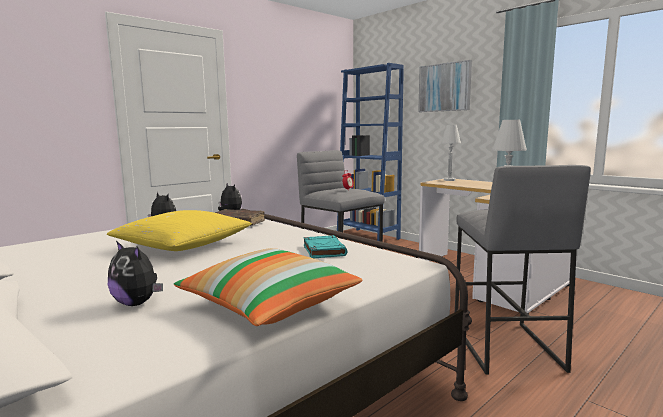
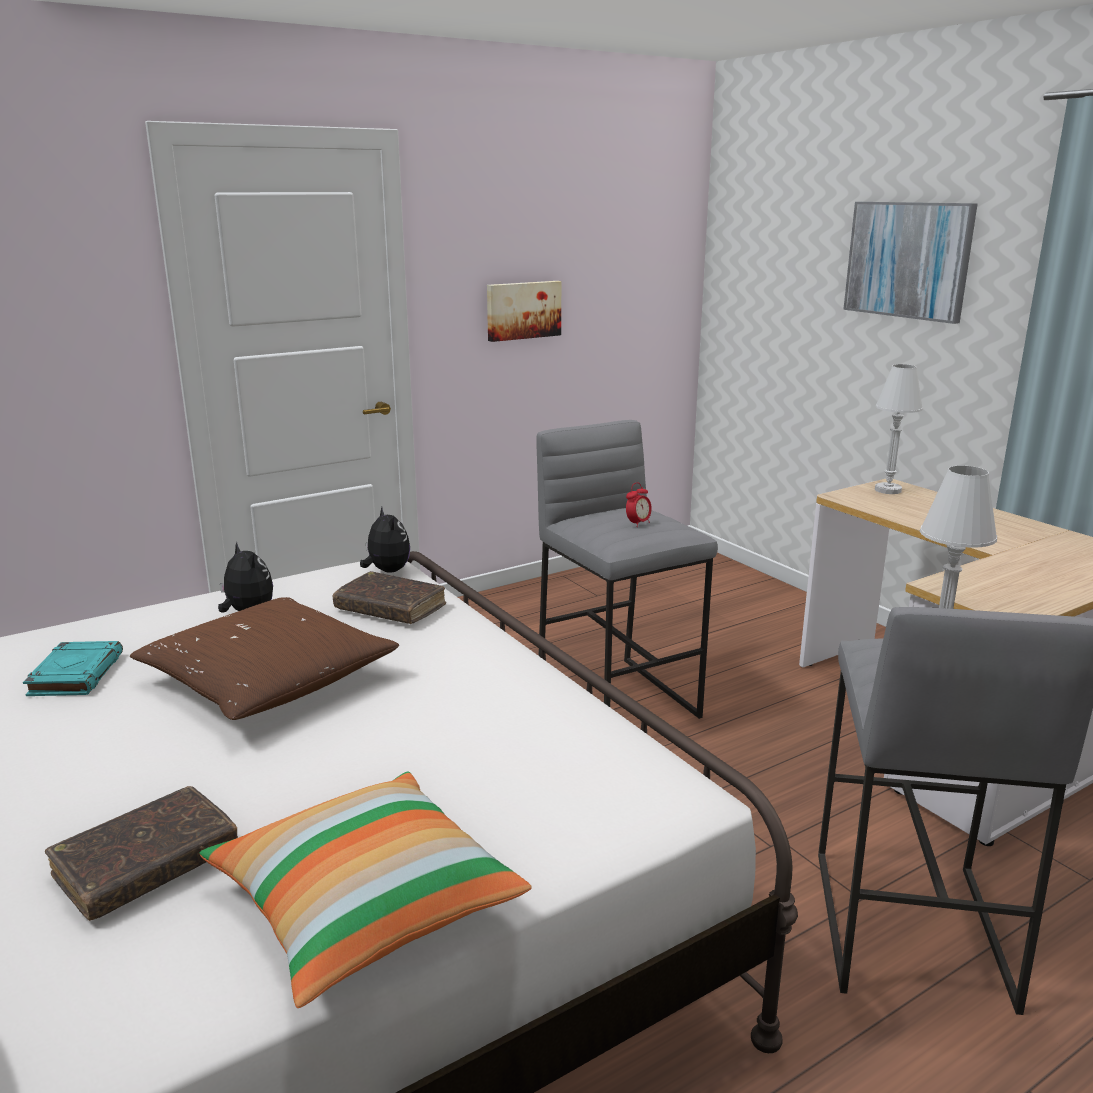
camera: 10 degrees right, 10 degrees up
(137, 303) = (147, 865): plush toy -> brown book
(183, 245) = (268, 680): yellow pillow -> brown pillow
(278, 116) = (523, 310): none -> picture
(323, 250) = (524, 730): turquoise book -> turquoise book (76, 674)
(367, 237) = (712, 570): blue bookcase -> none

